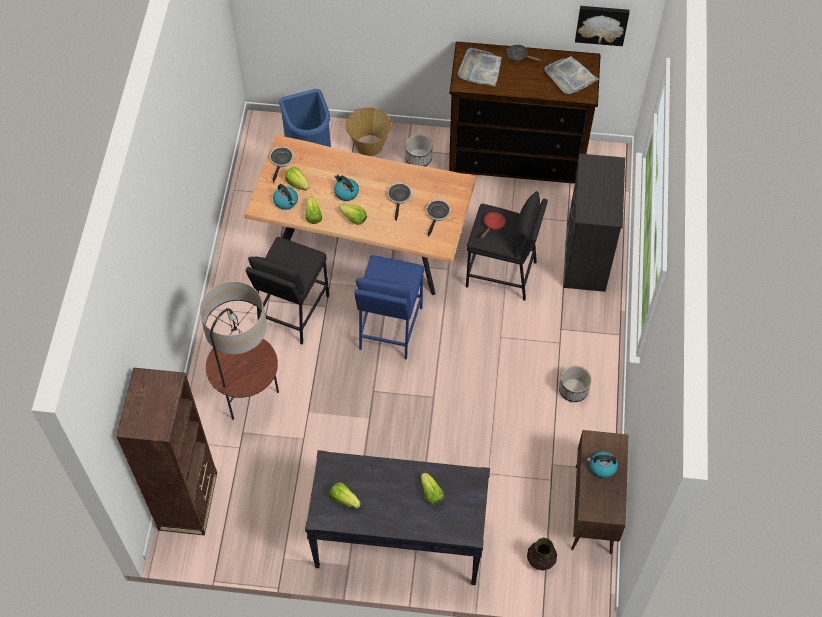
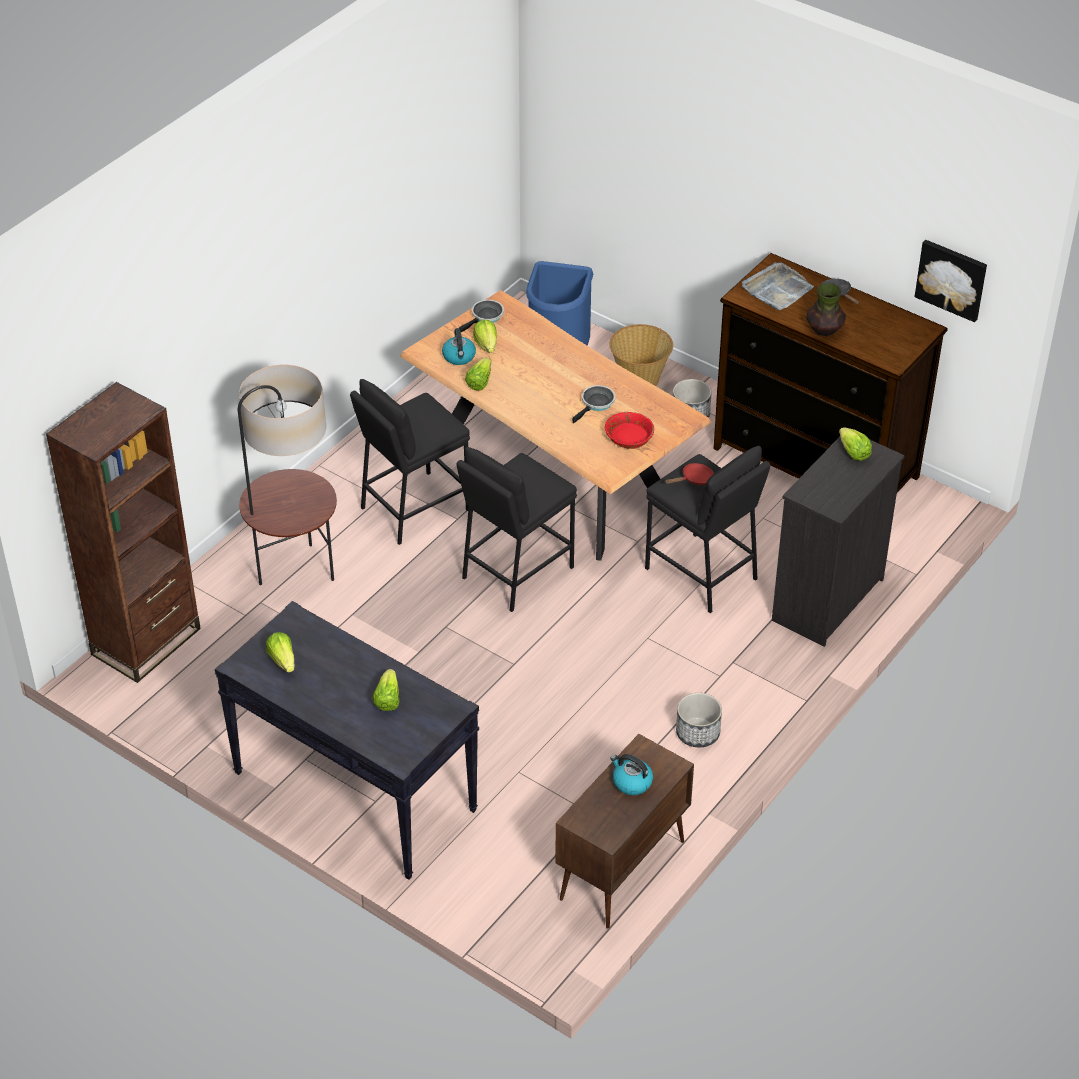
camera: 30 degrees right, 15 degrees down
(346, 192) = (536, 374): kettle -> none
(354, 219) = (524, 403): lettuce -> lettuce (853, 453)
(389, 328) = (516, 572): blue stool -> black stool
(437, 215) = (629, 438): frying pan -> red bowl
(541, 560) = (512, 892): vase -> vase (824, 330)
(570, 77) = (886, 337): grey tray -> none

